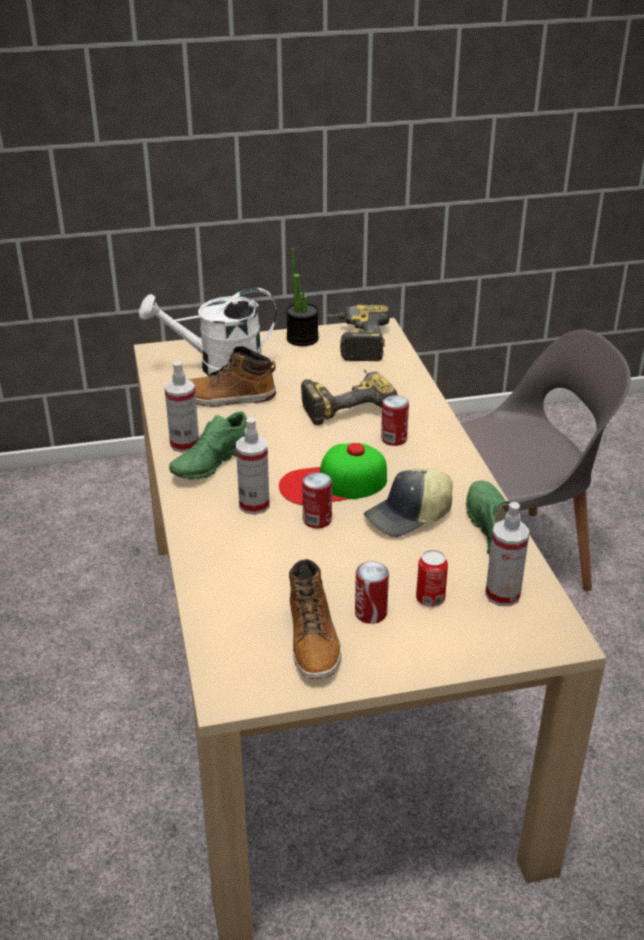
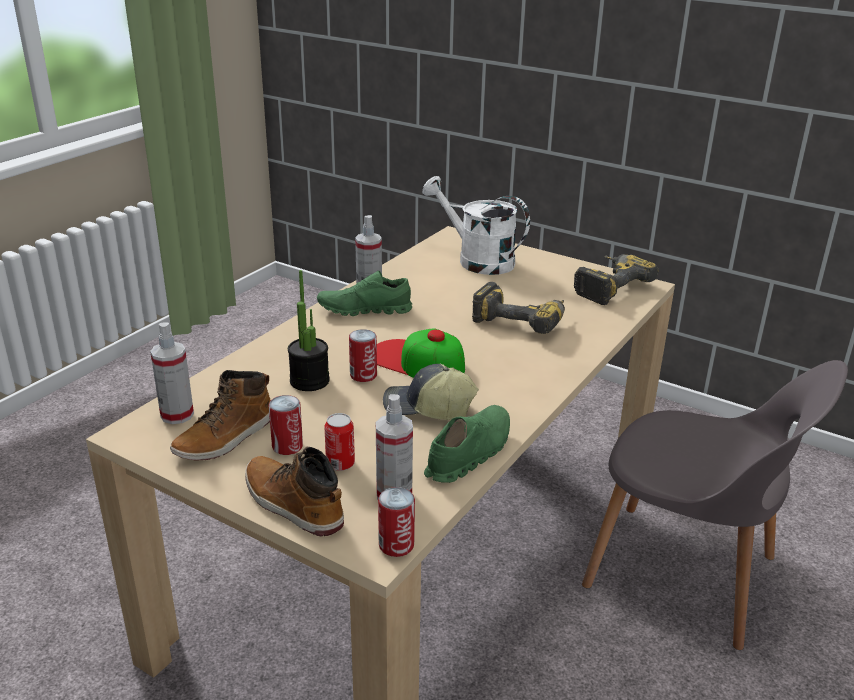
camera: 45 degrees right, 5 degrees down
(227, 398) = (447, 279): boot -> boot (292, 504)
(254, 505) = (343, 346): spray bottle -> spray bottle (177, 415)
(302, 339) = (570, 268): potted plant -> potted plant (309, 381)
(394, 439) = (514, 357): can -> can (396, 545)

